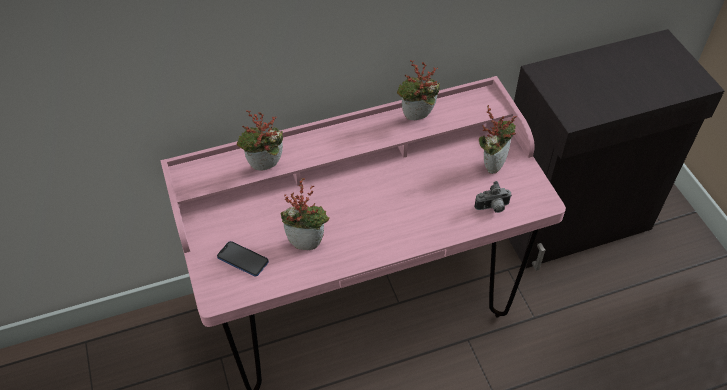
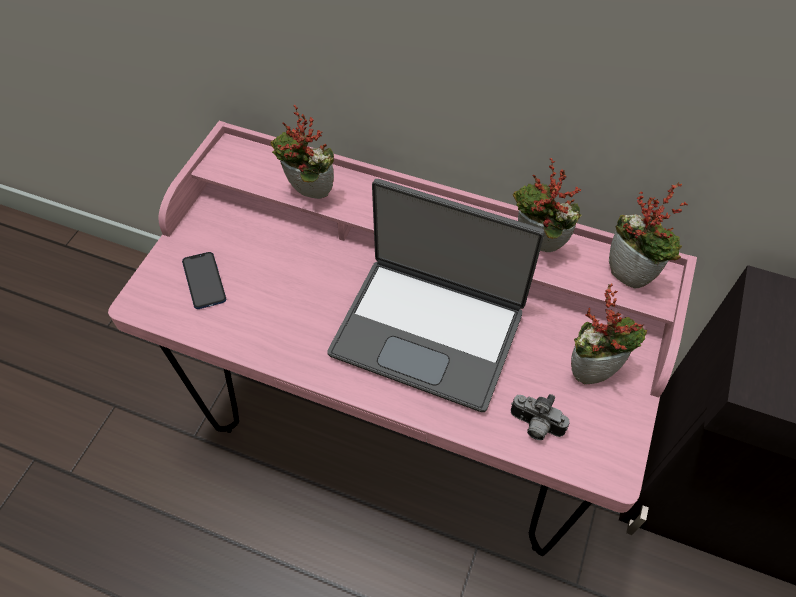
camera: 40 degrees right, 5 degrees up
(307, 241) = (285, 309): potted plant -> potted plant (631, 275)
(397, 199) = (429, 330): none -> laptop

